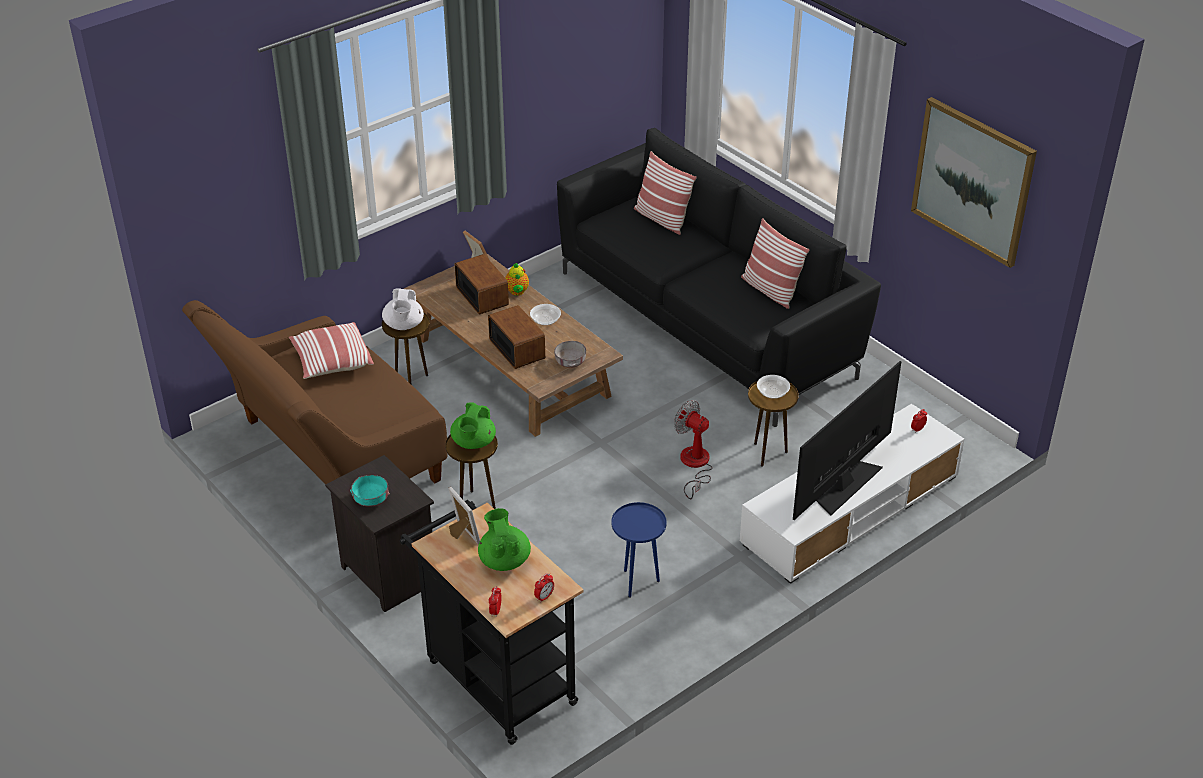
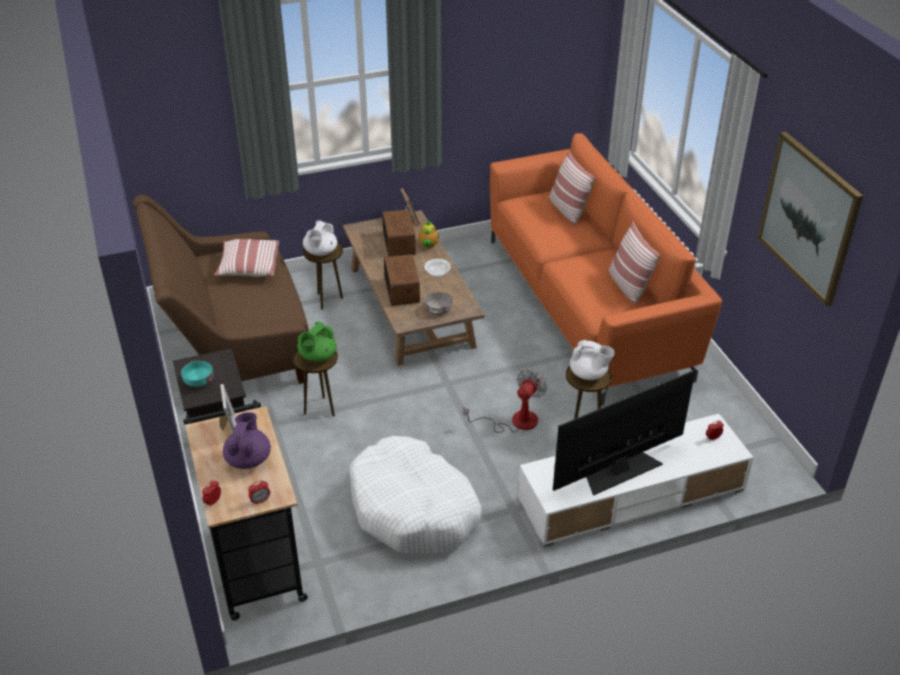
camera: 20 degrees right, 0 degrees up
(504, 560) = (248, 459): green teapot -> purple teapot
(637, 582) = (413, 509): blue side table -> white dog bed
(694, 465) = (514, 421): fan -> fan turned 60 degrees clockwise
(707, 322) = (587, 306): black sofa -> orange sofa
(772, 393) = (589, 374): bowl -> white teapot

